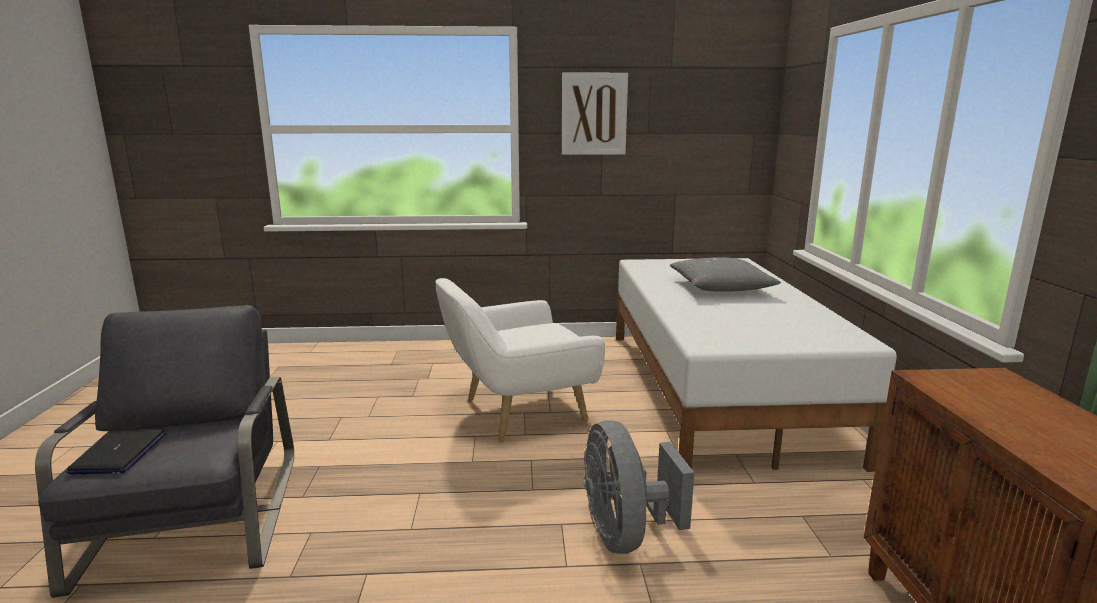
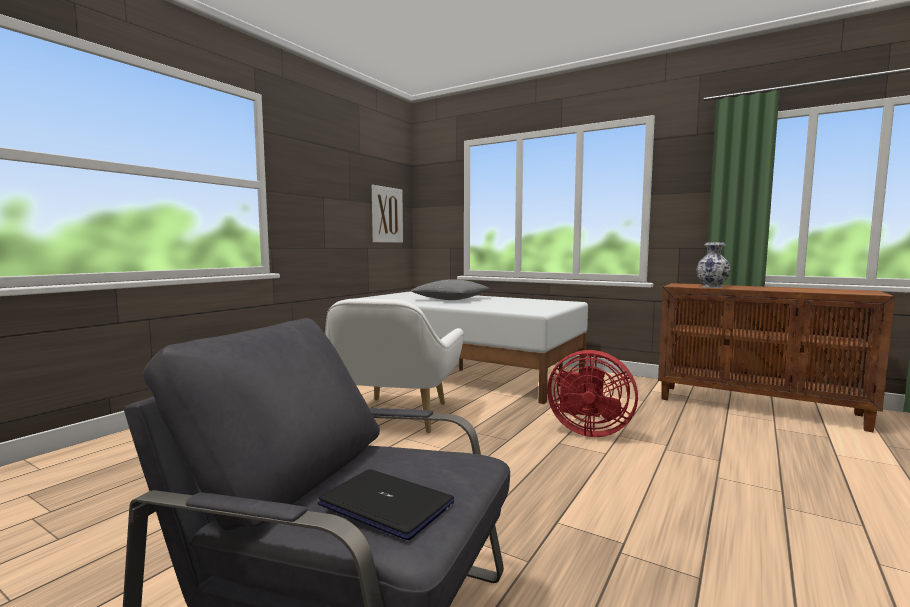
camera: 55 degrees left, 10 degrees down
(594, 114) = (318, 180): picture -> picture (387, 215)
(626, 534) = (587, 431): grey fan -> red fan
(984, 406) = (711, 287): none -> vase

